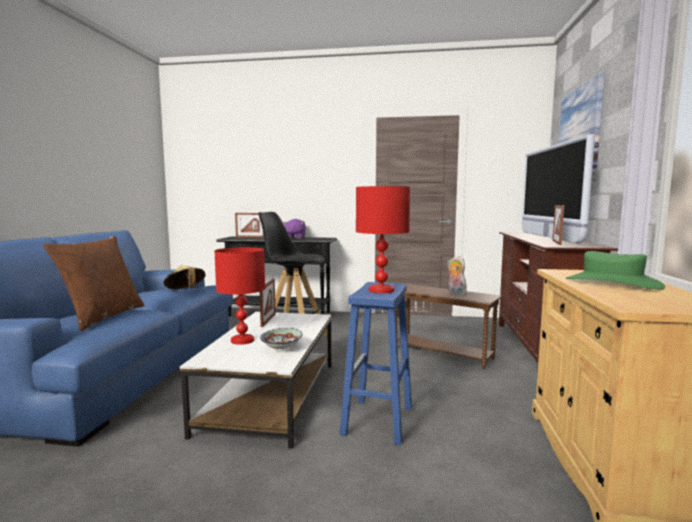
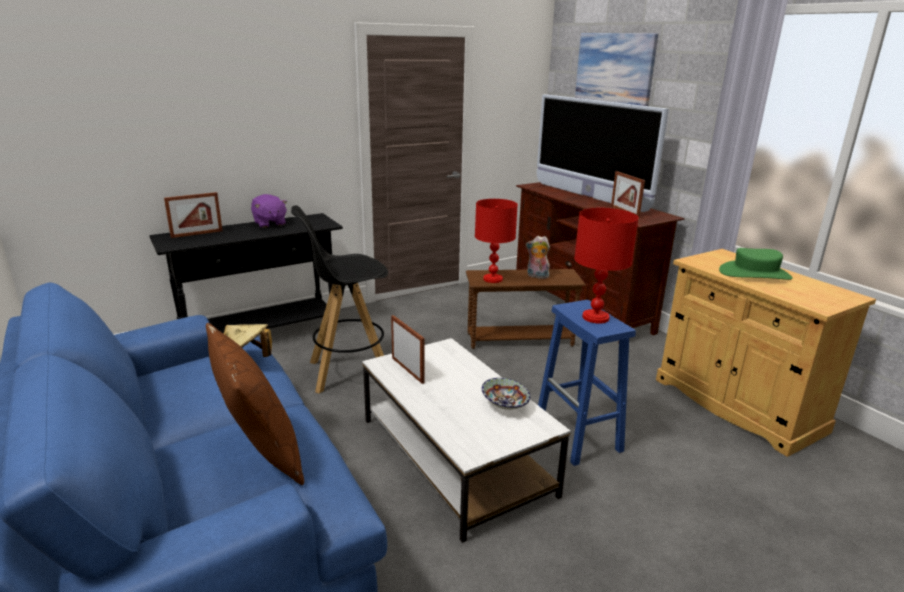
camera: 40 degrees left, 15 degrees up
(243, 340) = (447, 410): red table lamp -> red table lamp (492, 279)

